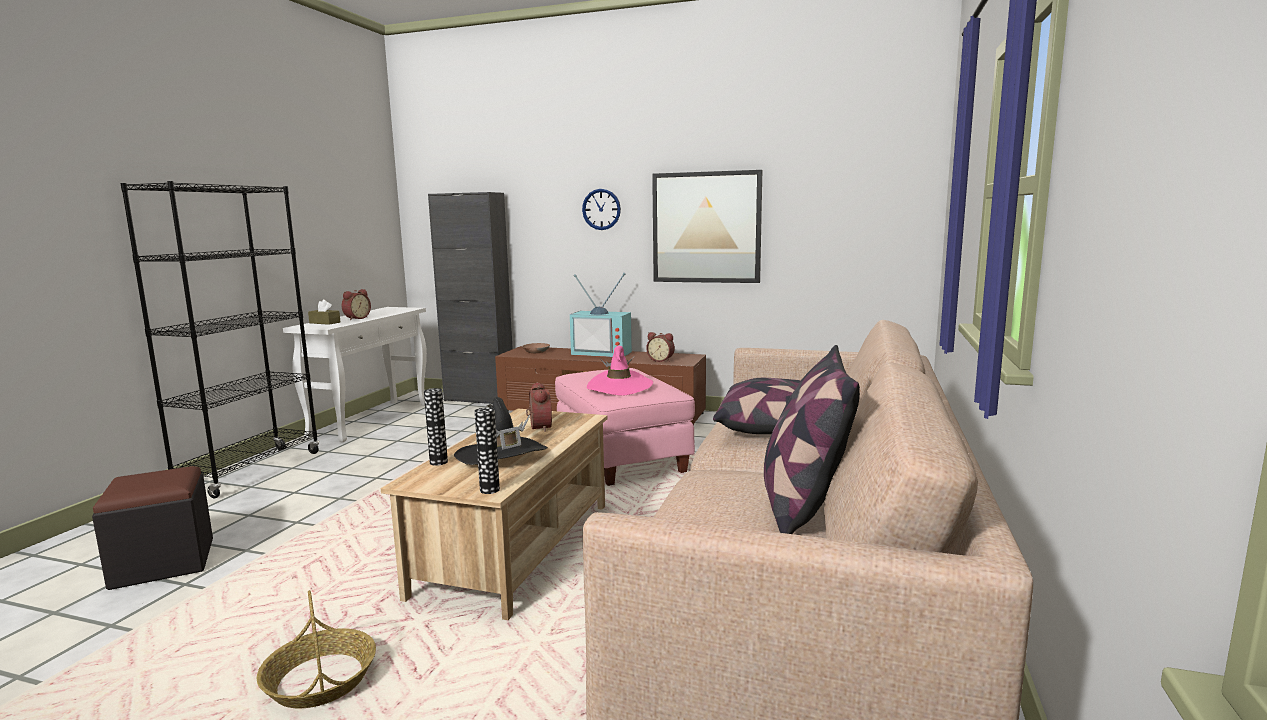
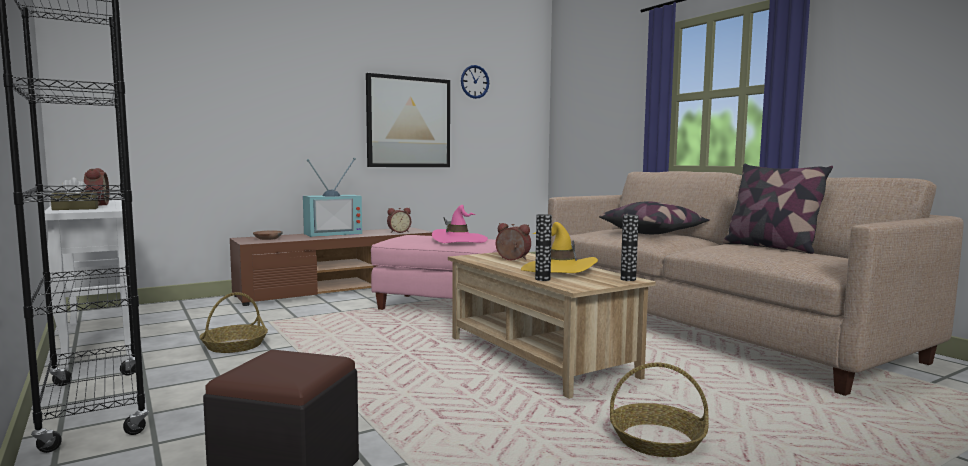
camera: 50 degrees left, 5 degrees down
(403, 449) = (234, 346): none -> basket
(479, 399) = (181, 303): black cabinet -> none
(501, 455) = (558, 270): black hat -> yellow hat
(601, 209) = (317, 100): wall clock -> wall clock (474, 81)

